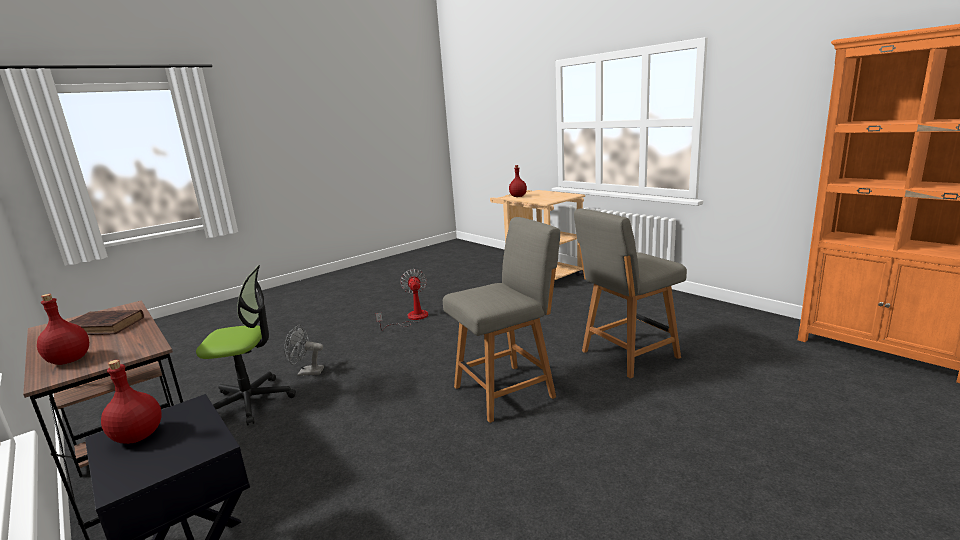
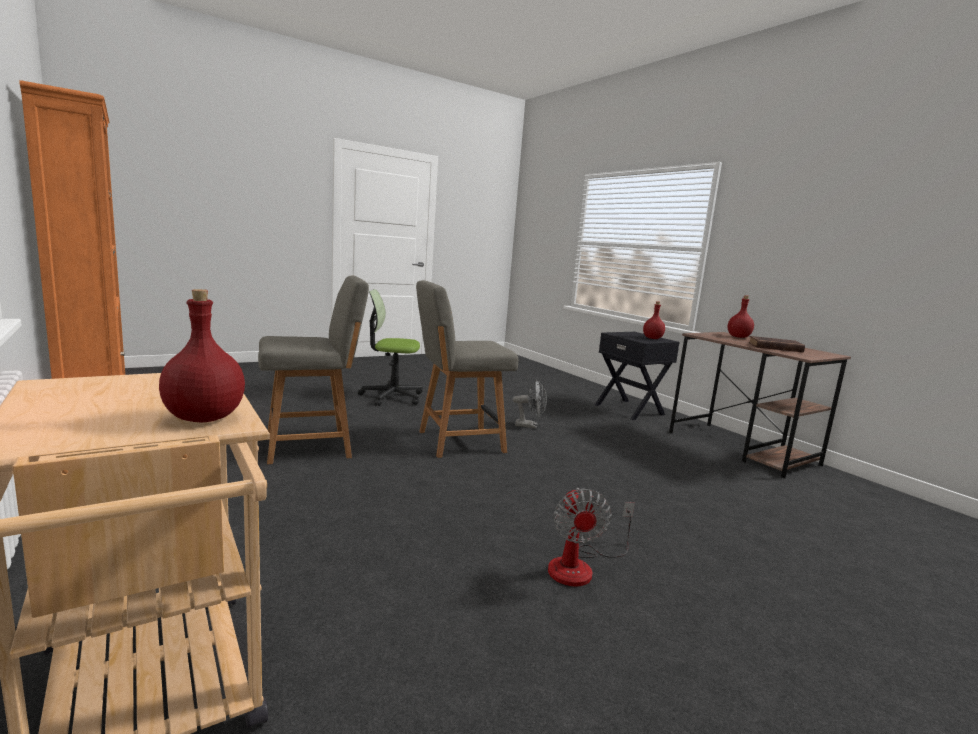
camera: 175 degrees left, 5 degrees down
(251, 402) = (716, 476): office chair -> office chair (392, 397)
(306, 372) = (688, 496): grey fan -> grey fan (530, 426)

